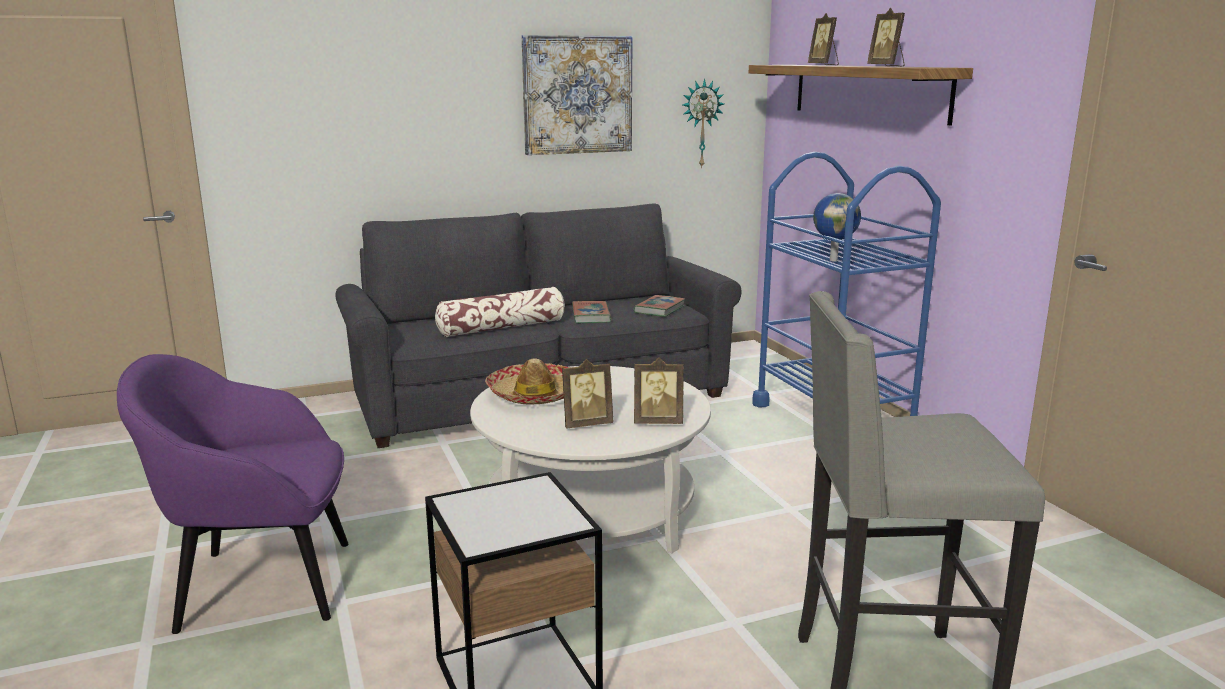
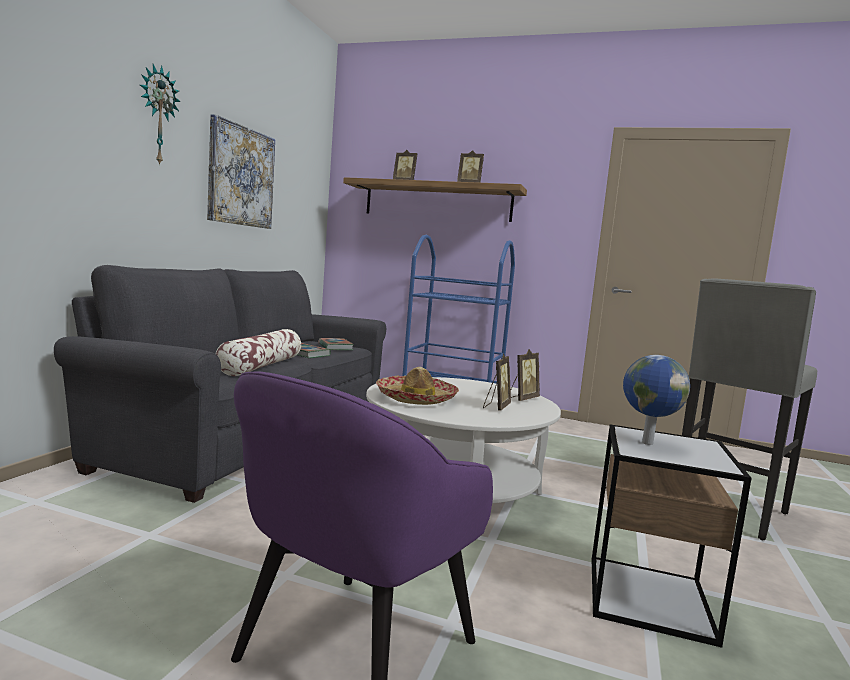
camera: 50 degrees left, 10 degrees down
(701, 124) = (301, 216): wall clock -> wall clock (157, 116)
(833, 260) = (474, 299): globe -> globe (646, 443)

